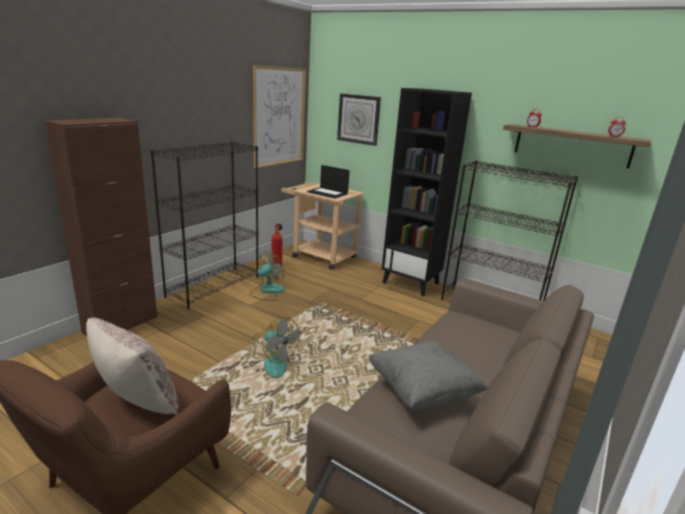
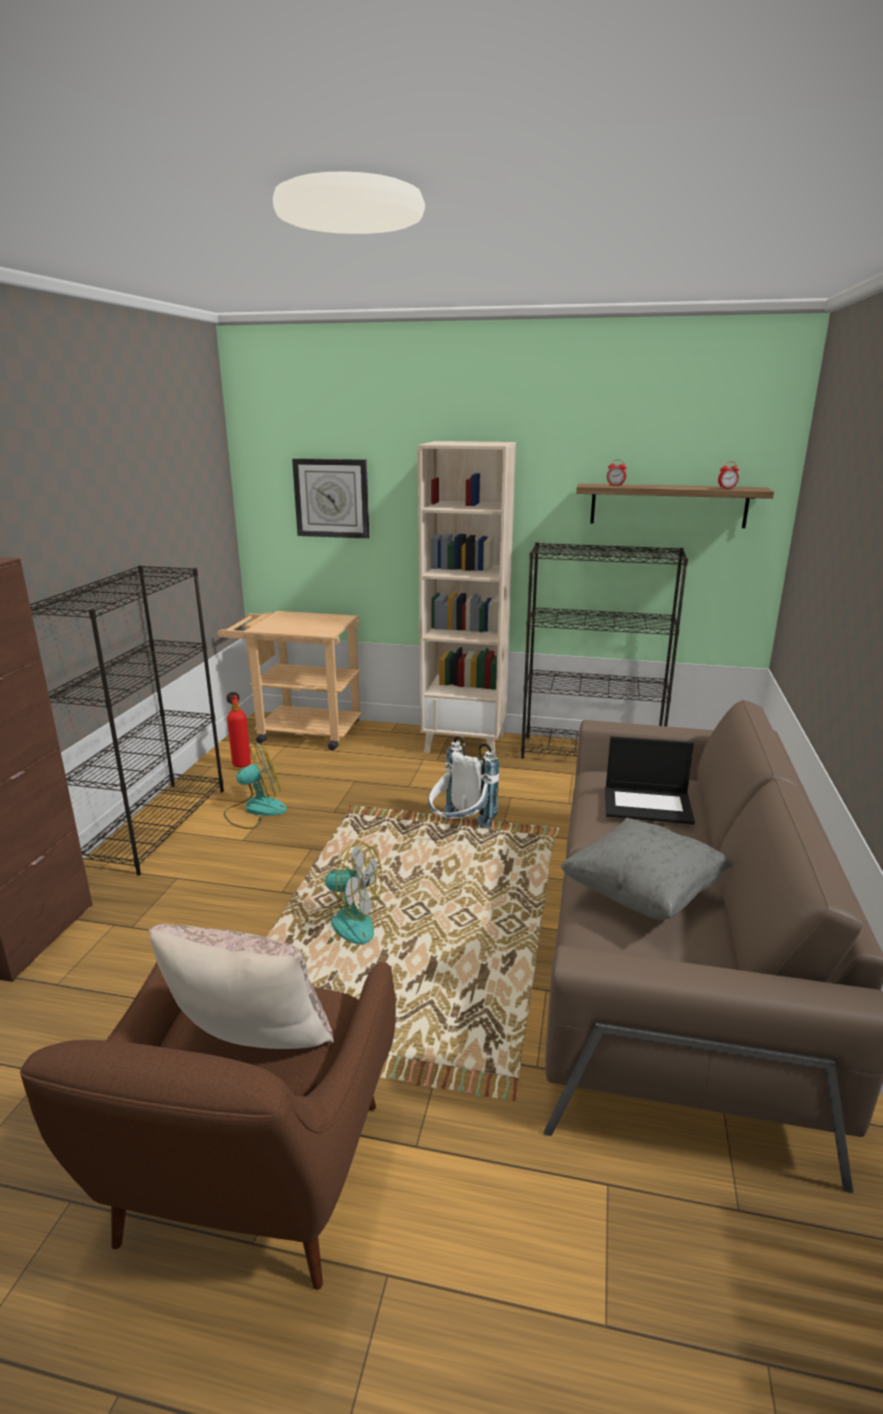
camera: 20 degrees left, 0 degrees up
(267, 291) = (255, 810): fan -> fan turned 45 degrees clockwise
(279, 117) = (197, 510): picture -> none
(328, 193) = (305, 626): laptop -> laptop (648, 805)
(374, 330) = (460, 829): none -> white backpack
(411, 283) = (465, 743): black bookcase -> beige bookcase

